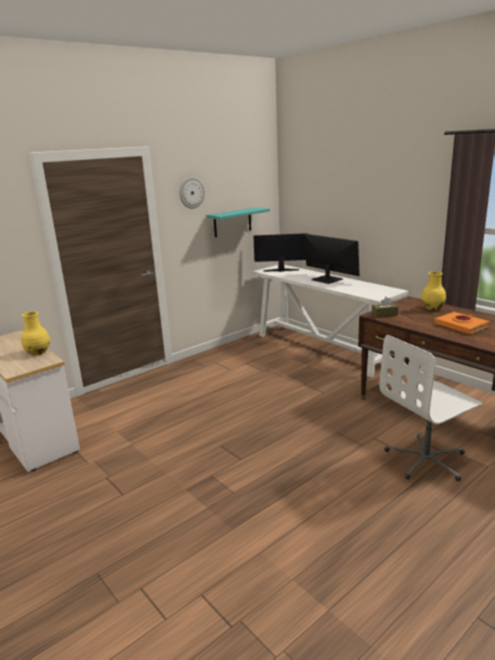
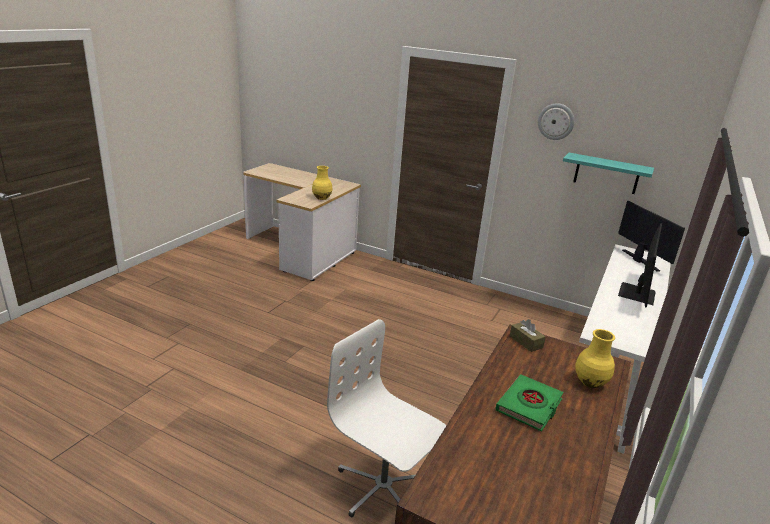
camera: 65 degrees right, 5 degrees up
(461, 326) = (529, 406): orange book -> green book

